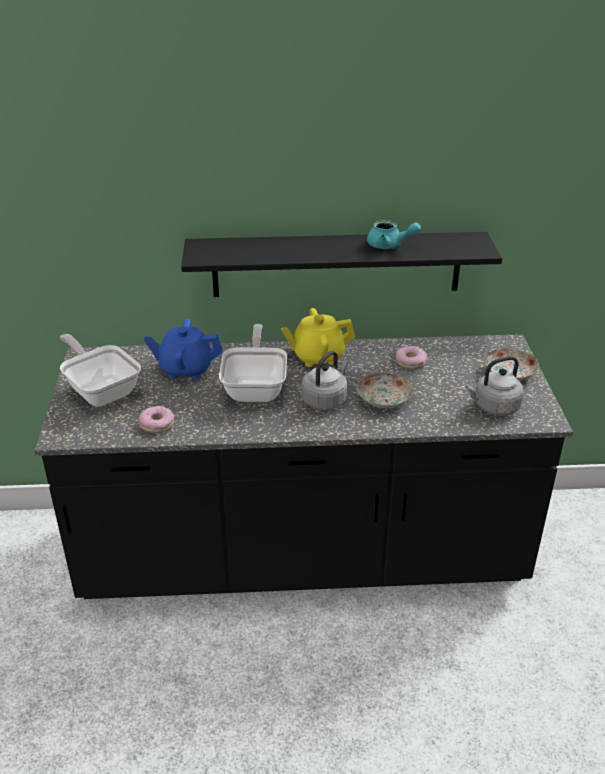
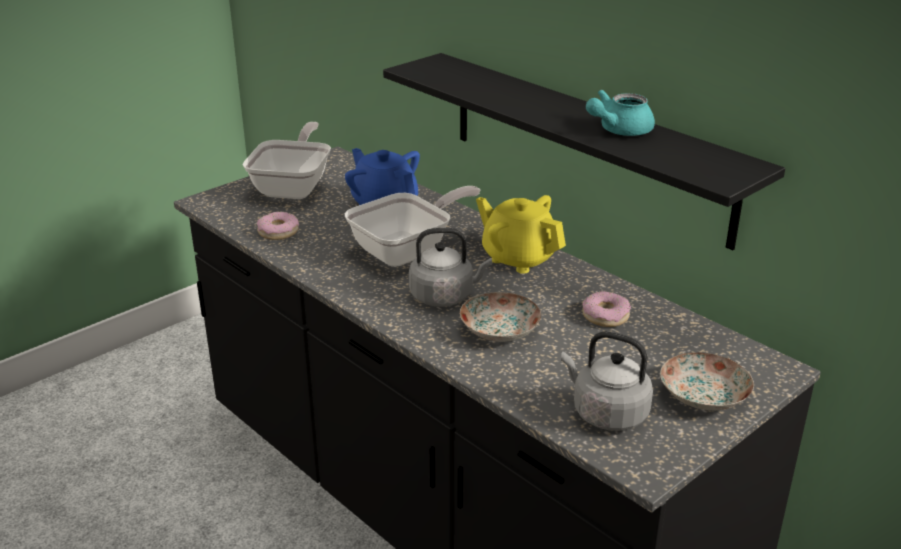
camera: 50 degrees right, 5 degrees down
(389, 245) = (618, 130): turquoise teapot -> turquoise teapot turned 75 degrees clockwise

